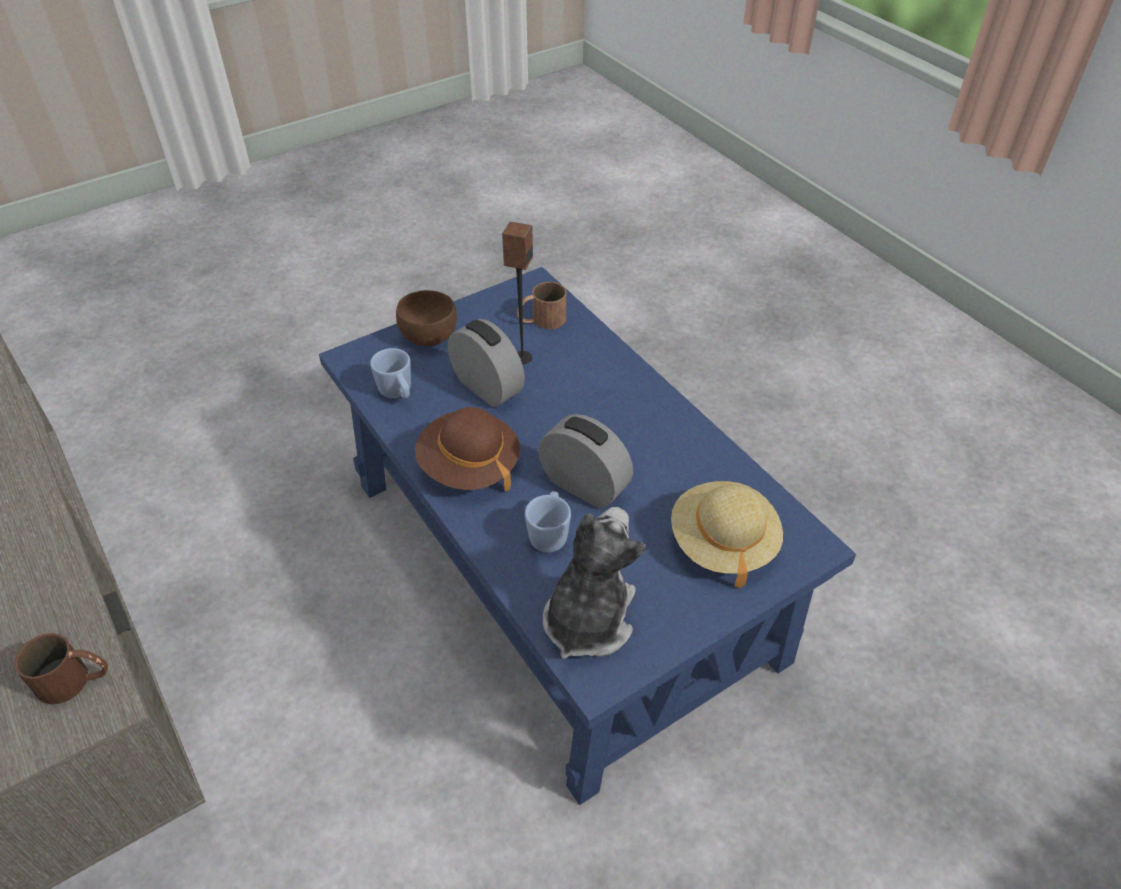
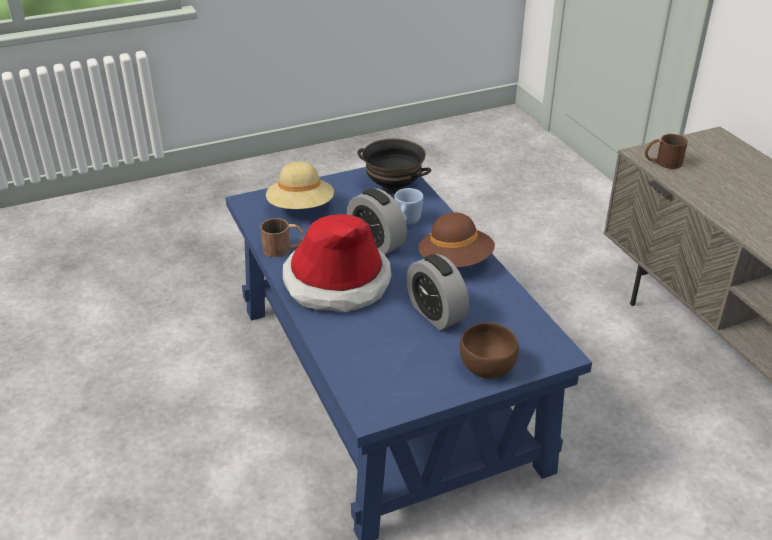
camera: 170 degrees left, 10 degrees down
(398, 393) = (512, 317): blue mug -> none
(522, 357) = (401, 335): speaker -> none
(541, 320) = (375, 370): brown mug -> brown mug (284, 248)
(588, 618) = (394, 187): plush toy -> black bowl
(616, 415) = (337, 282): none -> hat

